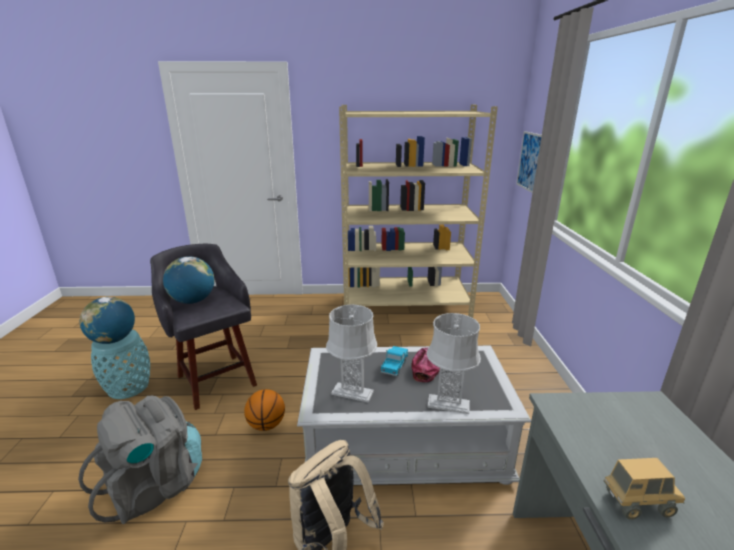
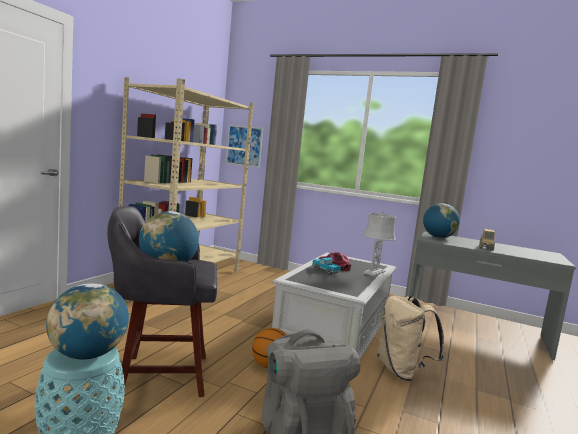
camera: 65 degrees left, 15 degrees down
(353, 393) = (344, 284): grey table lamp -> none
(620, 416) = (438, 237): none -> globe

